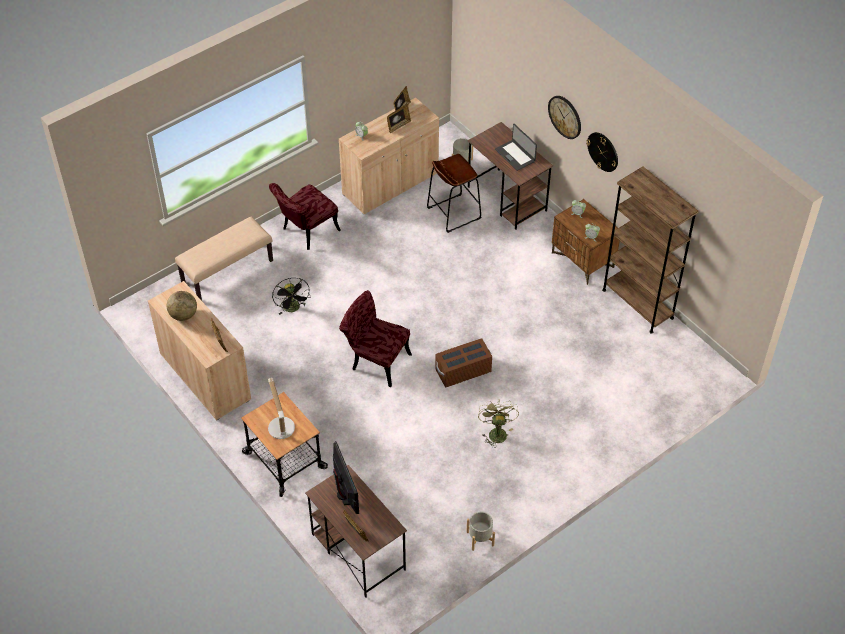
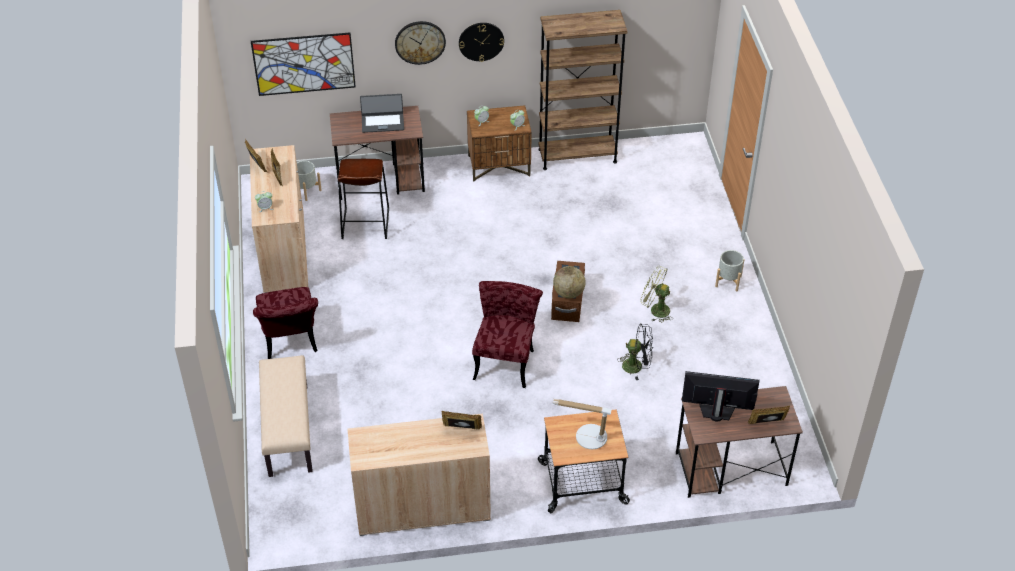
camera: 60 degrees left, 5 degrees down
(183, 315) = (398, 447): globe -> globe (568, 293)
(293, 309) = (387, 396): black fan -> black fan (637, 366)
(375, 360) = (506, 359): red chair -> red chair turned 135 degrees clockwise
(480, 538) = (768, 373): grey planter -> grey planter (728, 281)
(495, 70) = (304, 64): none -> picture

